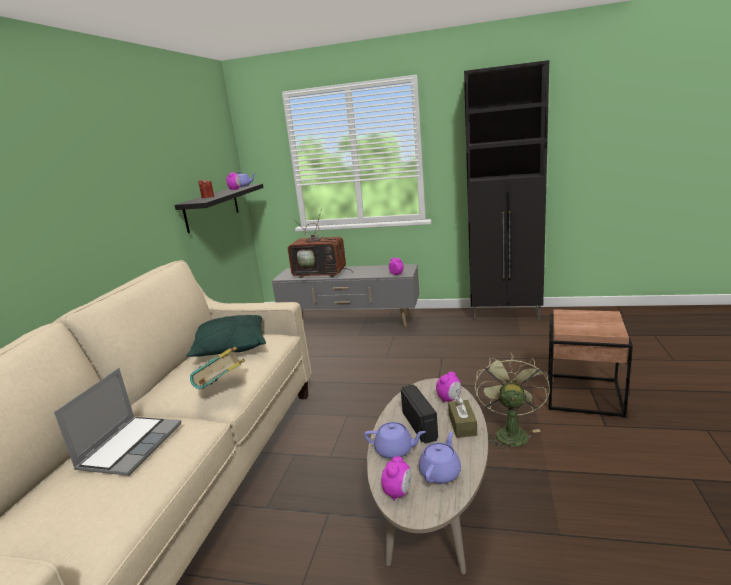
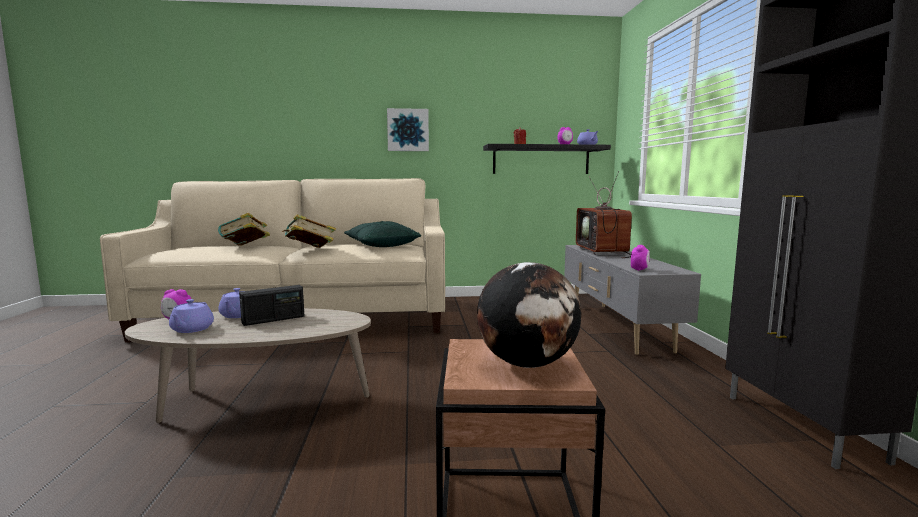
camera: 70 degrees right, 10 degrees down
(109, 203) = (408, 130): none -> picture
(130, 446) = (245, 247): laptop -> book
(440, 472) = (191, 329): purple teapot -> purple teapot turned 75 degrees clockwise
(449, 399) = (320, 326): alarm clock -> none
(462, 425) = (264, 333): brown tissue box -> none
(510, 432) = (381, 440): green fan -> none
(592, 319) = (527, 364): none -> globe

